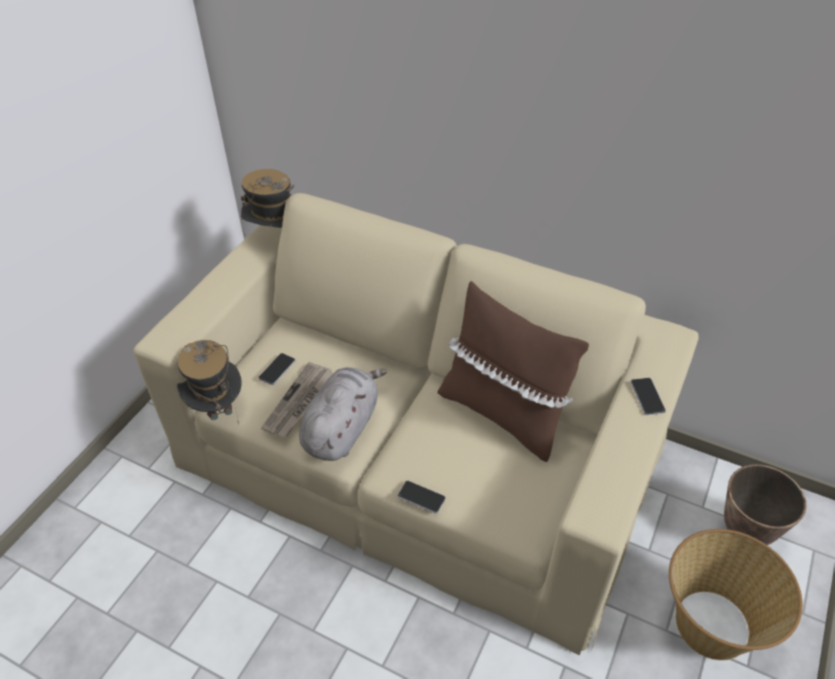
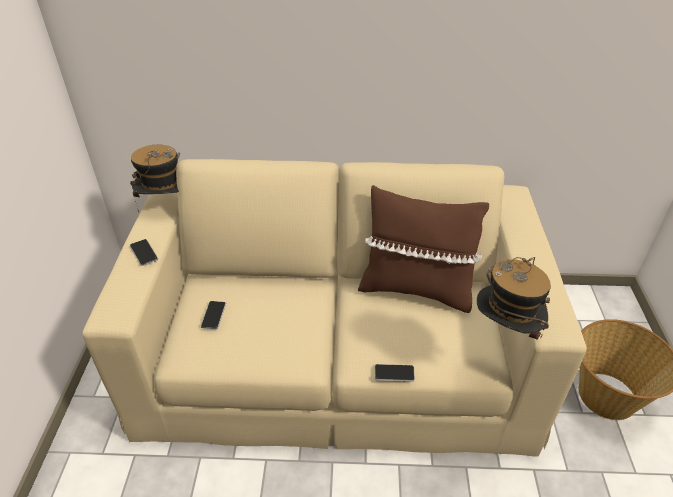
camera: 25 degrees left, 5 degrees down
(216, 407) = (174, 365): hat -> hat (505, 331)
(299, 402) = (249, 335): newspaper -> none
(342, 428) = (296, 343): grey plush toy -> none
(647, 397) = (528, 236): phone -> phone (144, 253)
(746, 530) = (587, 324): planter -> none

